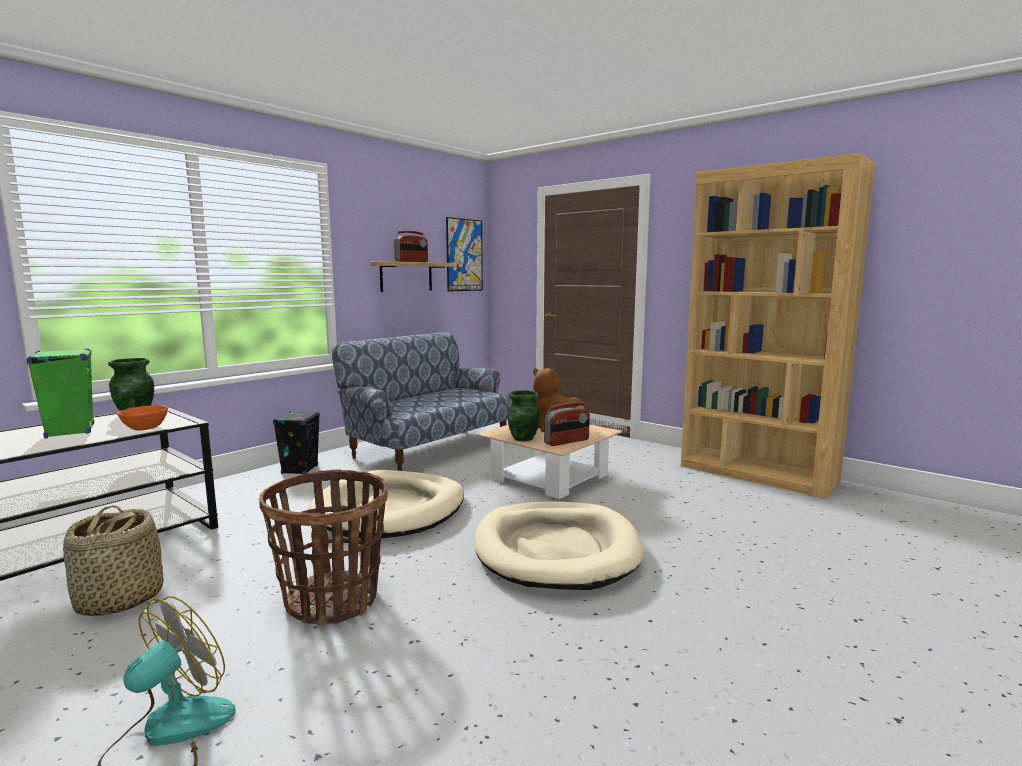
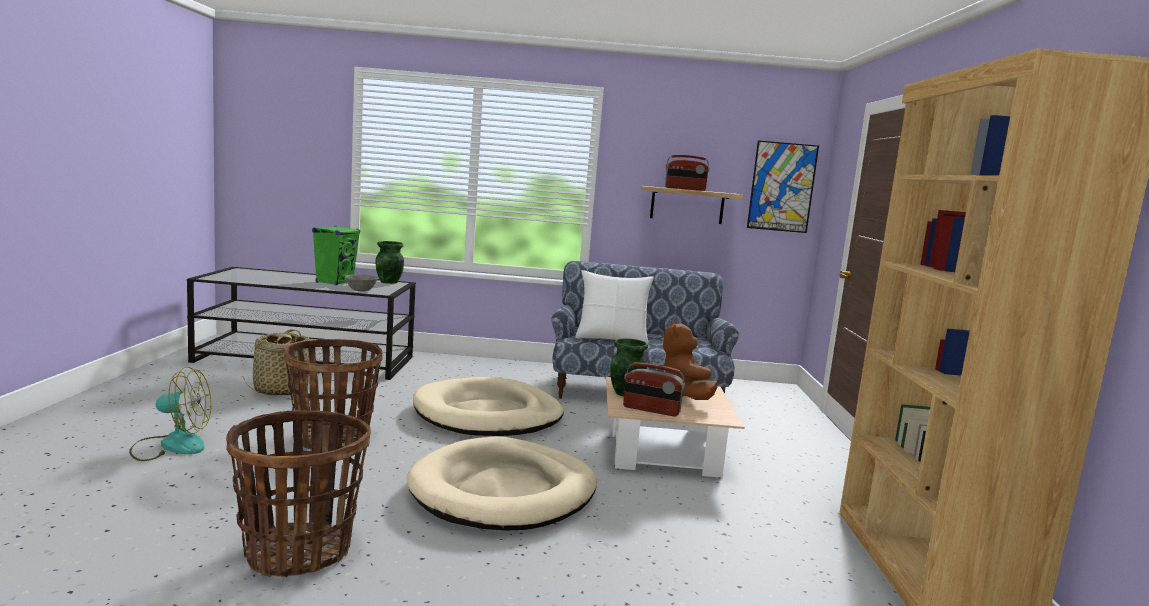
camera: 50 degrees right, 0 degrees up
(145, 428) = (361, 290): orange bowl -> grey bowl
(300, 470) = (512, 368): black speaker -> none
(421, 405) = (611, 339): none -> white pillow
(593, 687) = (298, 552): none -> basket

